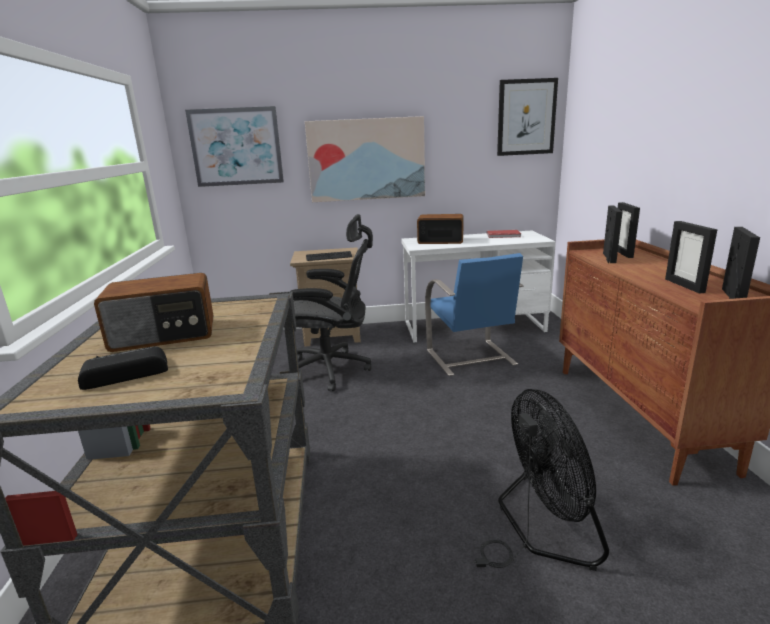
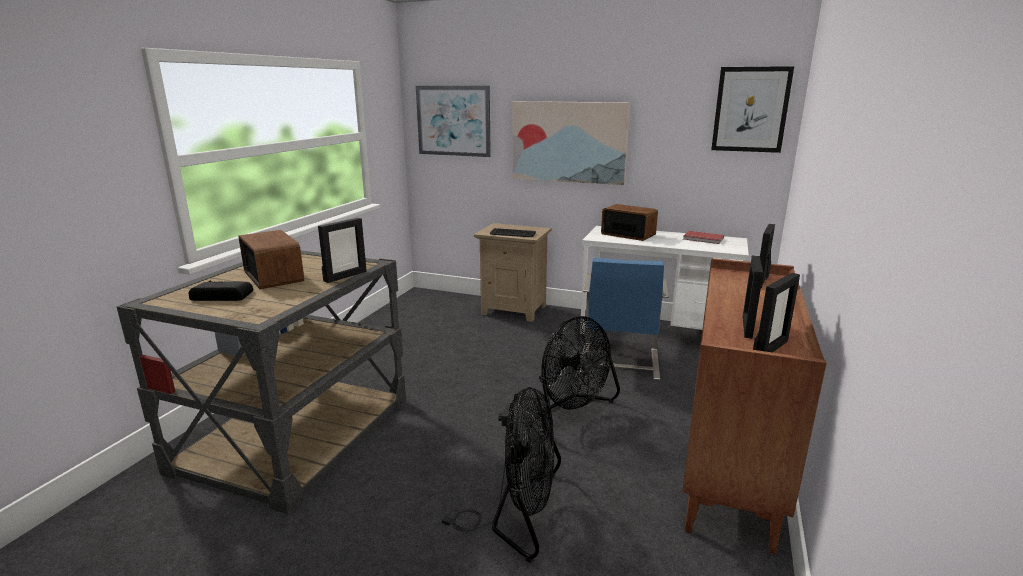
camera: 25 degrees right, 0 degrees up
(164, 335) = (274, 276): radio -> radio turned 135 degrees counterclockwise
(332, 370) = (484, 340): office chair -> none
(473, 414) = (565, 412): none -> black fan
(608, 258) = (733, 283): picture frame -> picture frame (345, 276)

